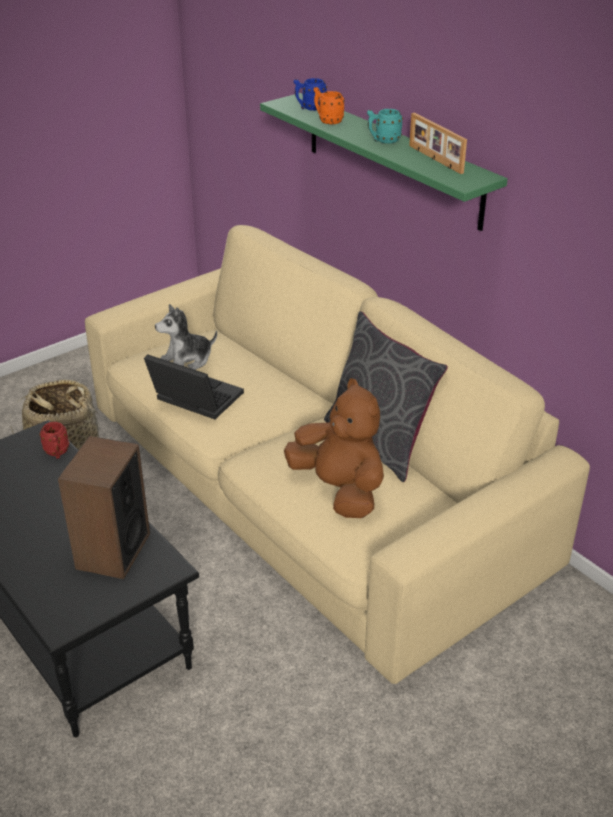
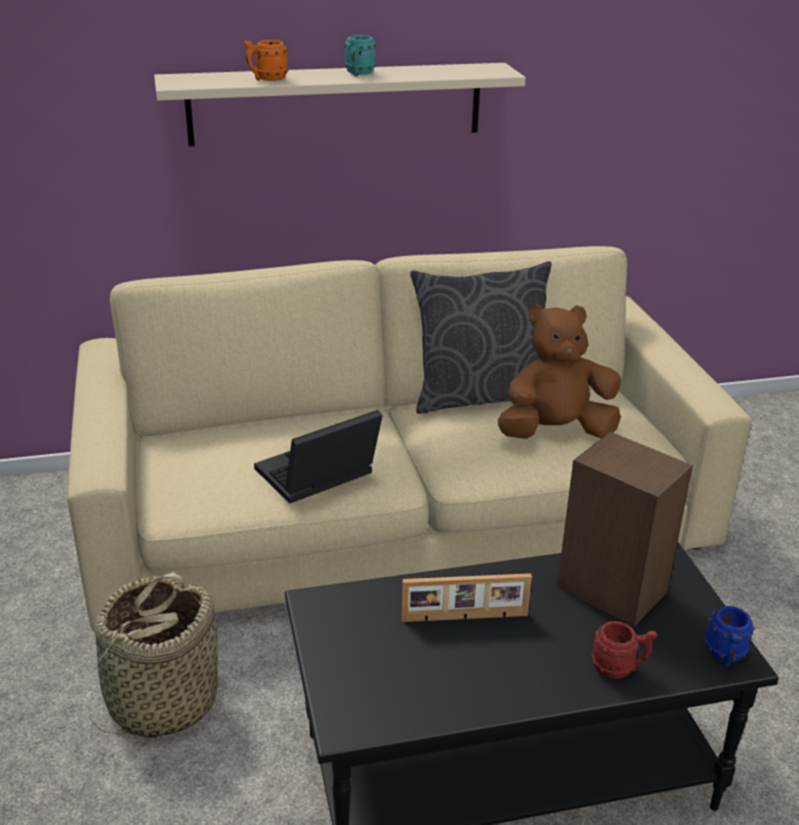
camera: 65 degrees left, 5 degrees down
(57, 453) = (376, 596): red mug -> red mug (619, 668)
(187, 360) = (220, 464): plush toy -> none
(310, 108) = (215, 78): blue mug -> blue mug (725, 657)
(392, 159) = (336, 103): green shelf -> beige shelf
(434, 159) = (432, 70): picture frame -> picture frame (465, 618)

